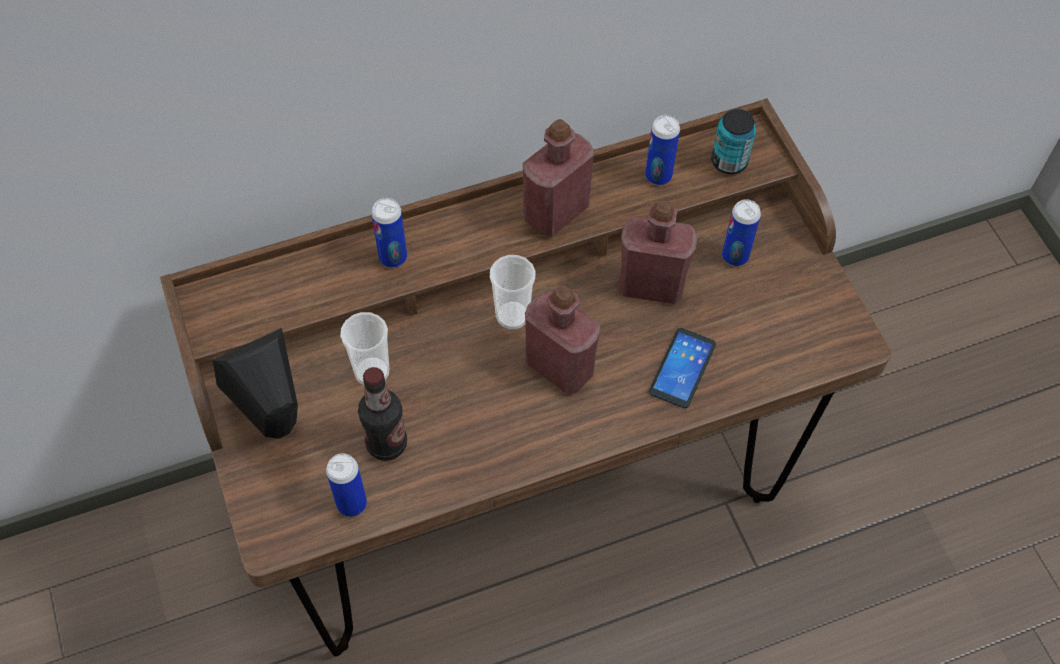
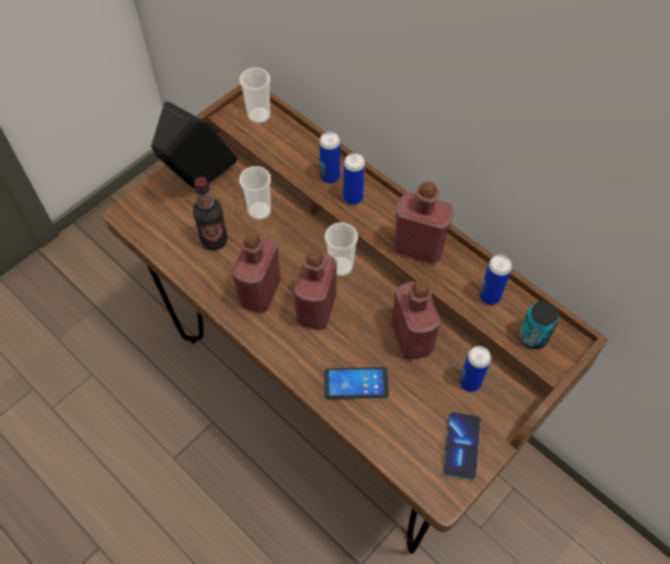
camera: 65 degrees right, 0 degrees up
(235, 296) = (259, 116): none -> cup
(351, 503) = (167, 240): can -> can (353, 197)
(500, 420) = (260, 292): none -> red bottle
(807, 300) = (461, 446): none -> phone

